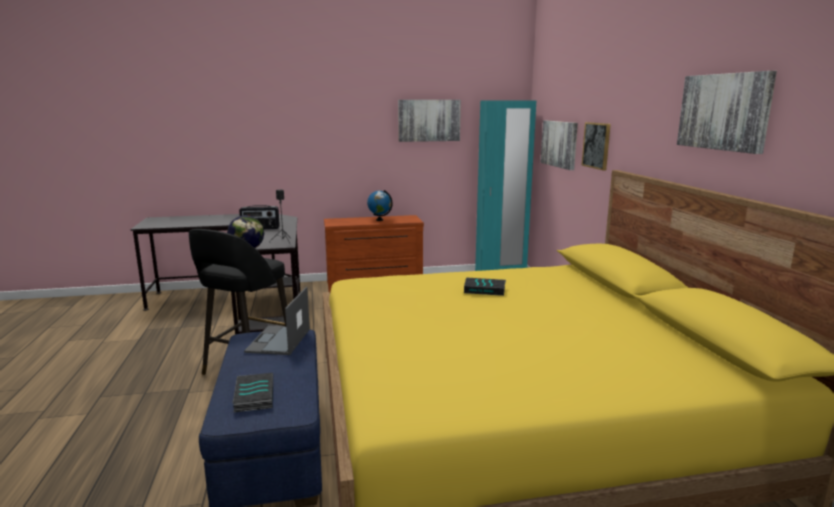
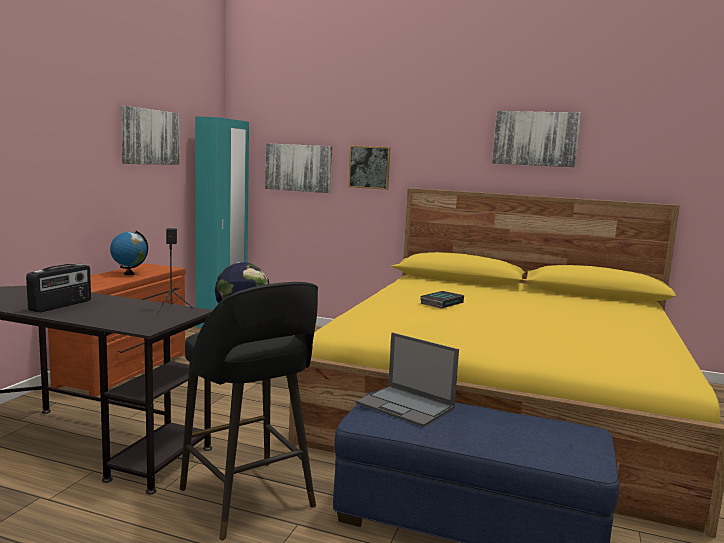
camera: 60 degrees left, 5 degrees down
(253, 396) = (547, 441): book -> none

